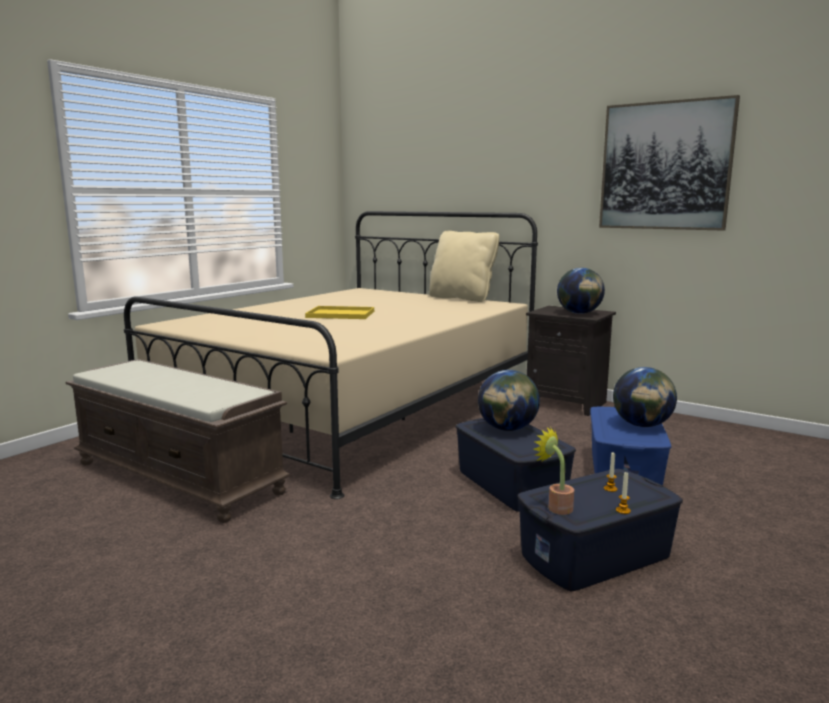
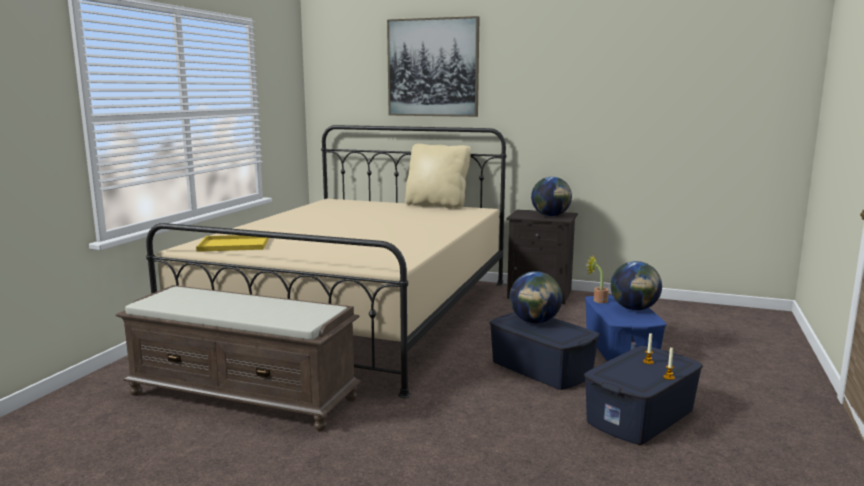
camera: 15 degrees left, 0 degrees up
(342, 314) = (348, 228): yellow tray -> yellow tray (235, 244)
(556, 507) = (620, 380): potted plant -> potted plant (597, 300)
(665, 166) = (616, 90): picture -> picture (433, 67)

